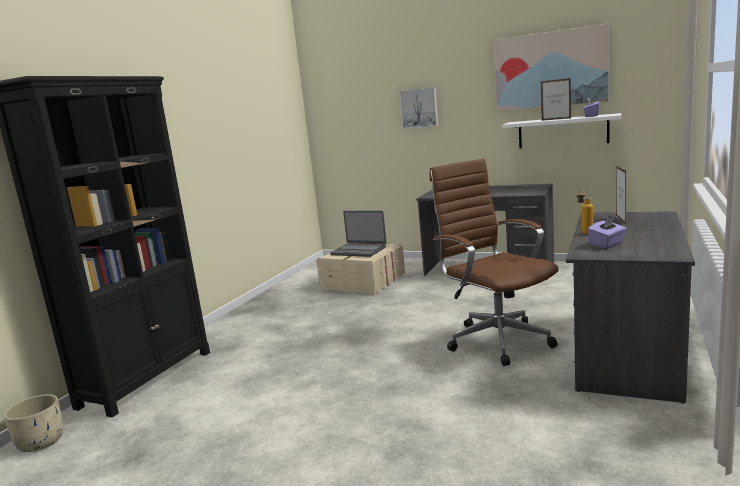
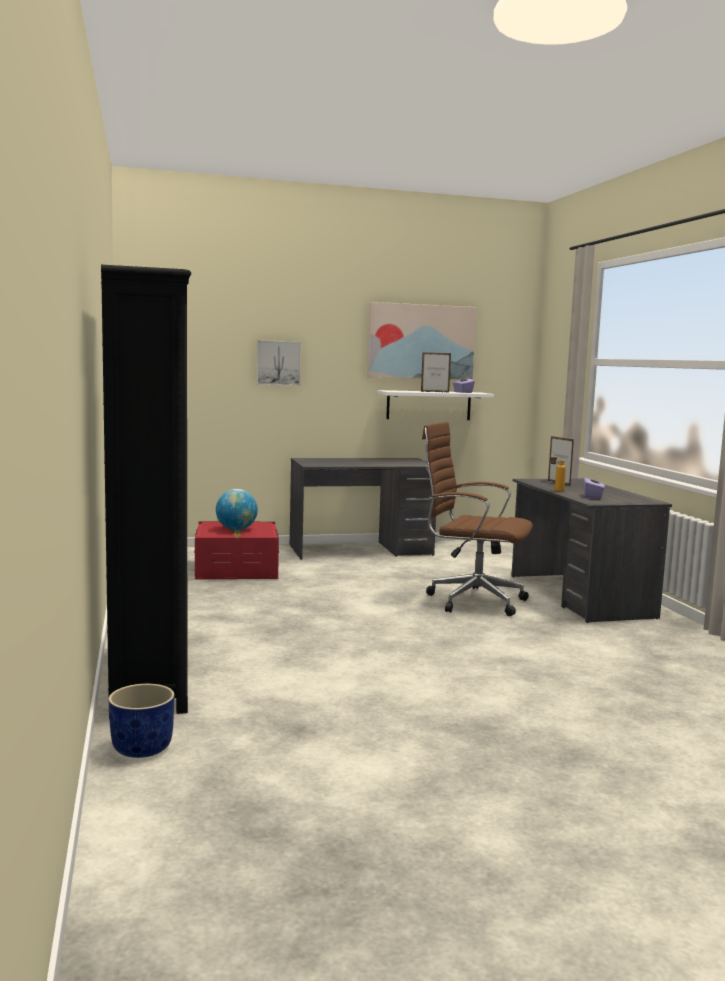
camera: 40 degrees left, 5 degrees down
(41, 442) = (141, 748): beige planter -> blue planter
(359, 251) = (236, 529): laptop -> globe
(363, 281) = (236, 569): beige storage box -> red storage box

